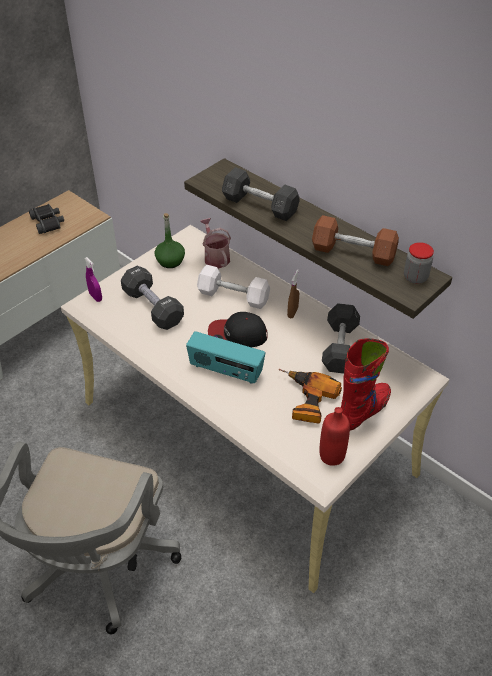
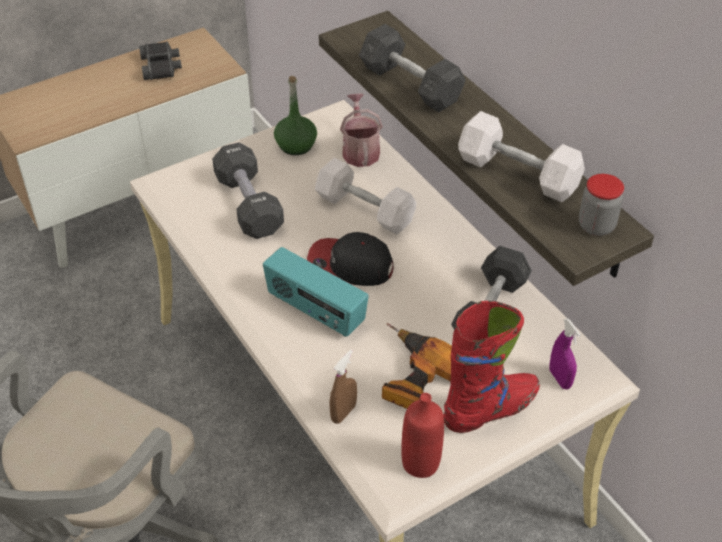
camera: 15 degrees right, 0 degrees up
(95, 297) = (178, 177): purple spray bottle -> purple spray bottle (560, 379)
(292, 312) = (440, 248): brown spray bottle -> brown spray bottle (343, 413)
(353, 252) = (518, 173): brown dumbbell -> white dumbbell

